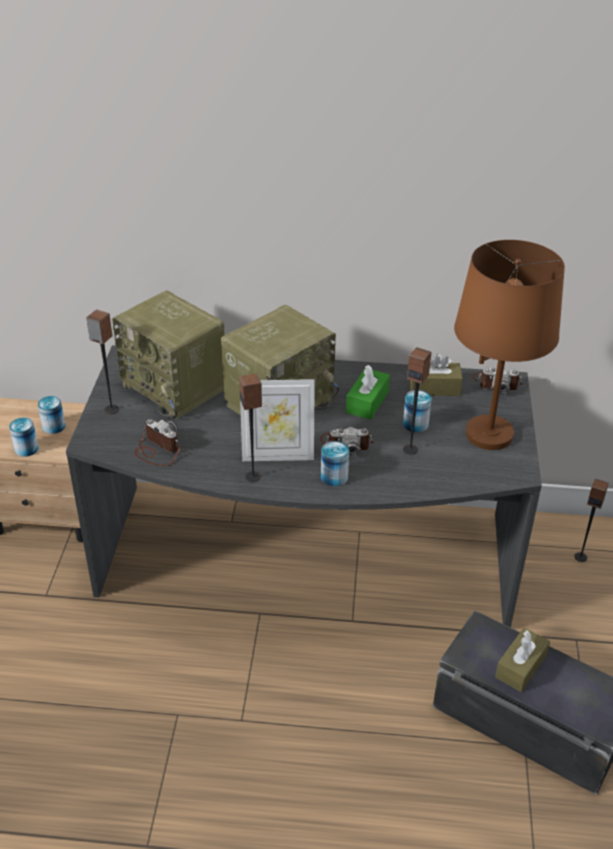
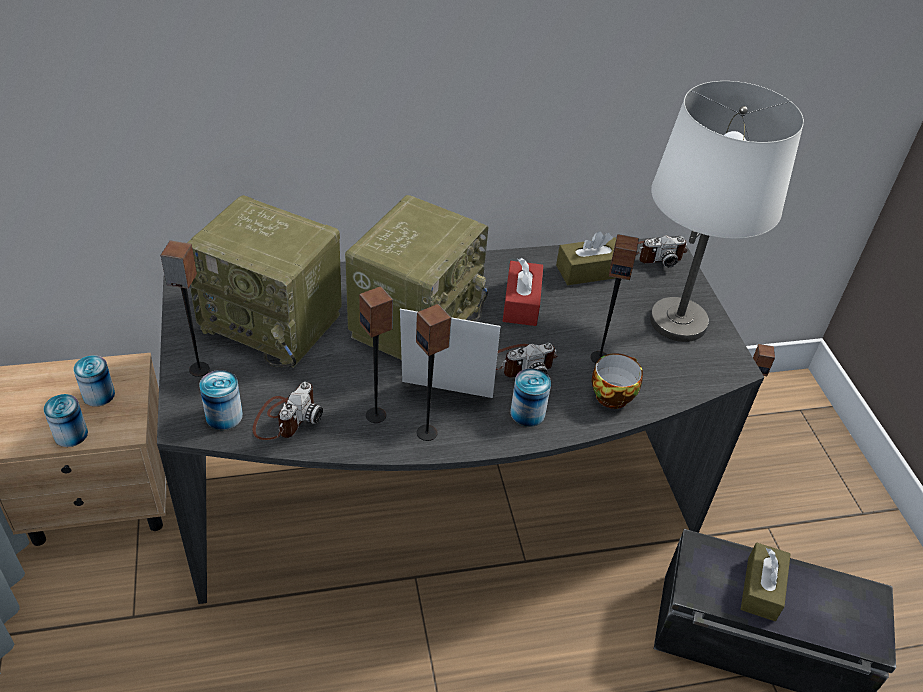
camera: 20 degrees left, 5 degrees up
(157, 450) = (285, 418): camera -> camera turned 90 degrees clockwise
(221, 459) = (376, 415): none -> speaker
(277, 455) = (445, 396): picture frame -> picture frame turned 150 degrees counterclockwise
(367, 402) = (521, 303): green tissue box -> red tissue box
(407, 476) = (612, 394): none -> cup
(415, 424) = (590, 323): can -> can (224, 416)
(488, 434) = (677, 321): brown table lamp -> white table lamp

